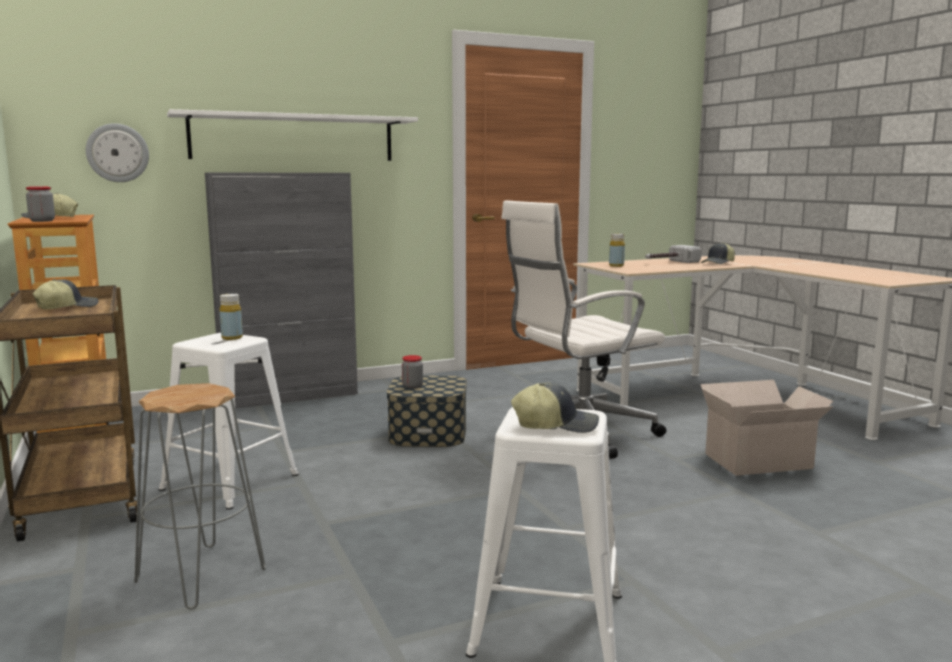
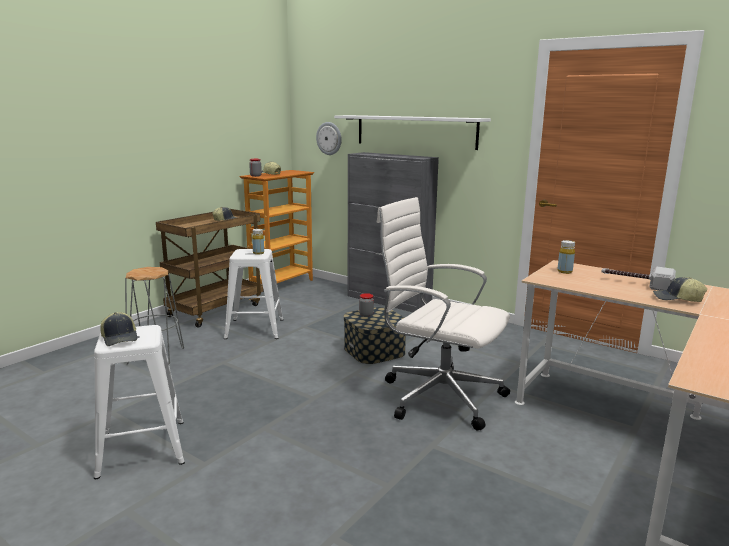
camera: 60 degrees right, 5 degrees up
(761, 461) = (474, 489): cardboard box -> none

